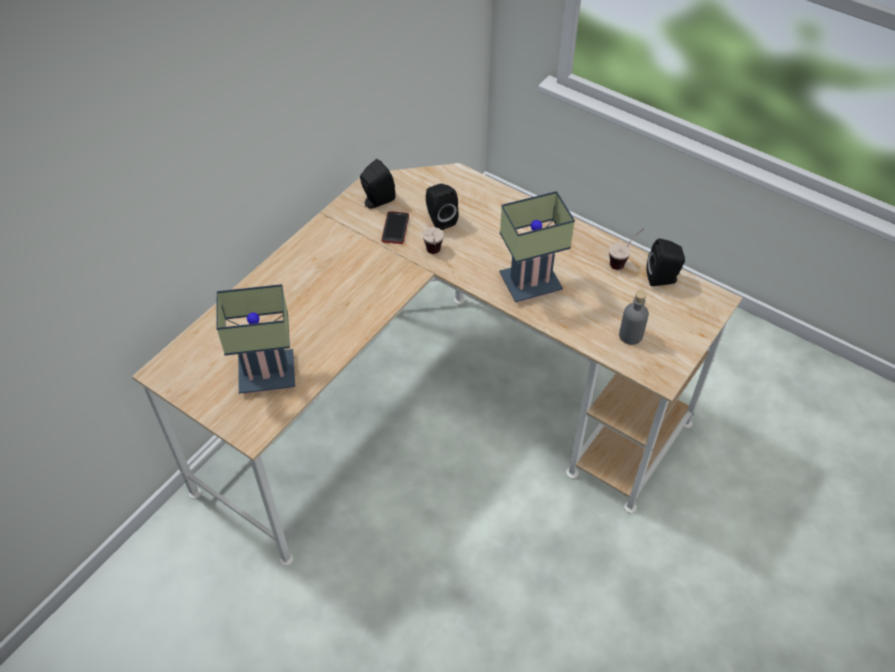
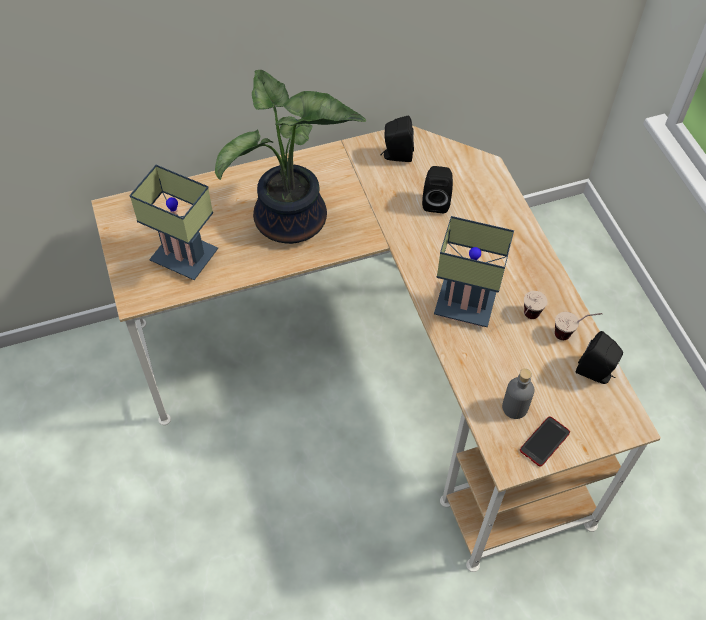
camera: 35 degrees right, 5 degrees up
(337, 298) = (291, 224): none -> potted plant
(395, 228) = (391, 188): phone -> phone (544, 441)
(434, 255) = (403, 231): cup -> cup (527, 320)

